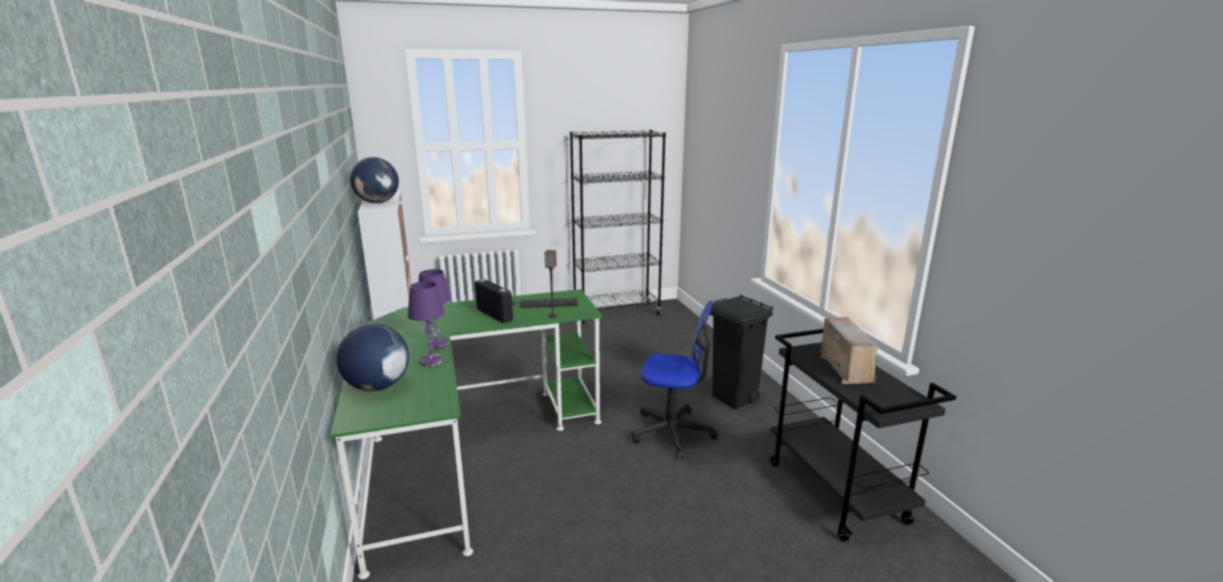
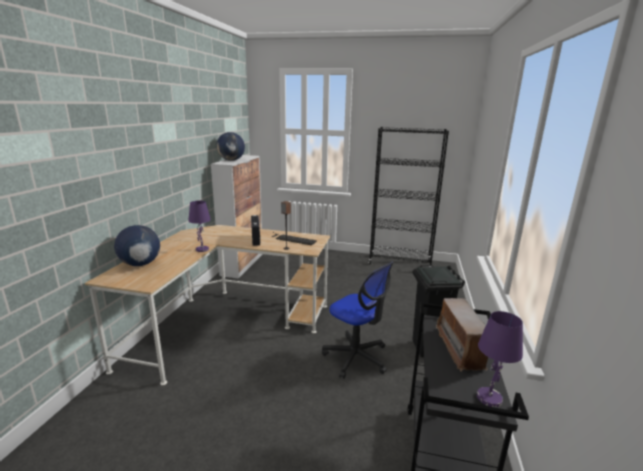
camera: 30 degrees right, 0 degrees up
(431, 361) = (184, 257): purple table lamp -> purple table lamp (489, 397)
(467, 450) = (225, 322): green desk -> beige desk
(844, 367) = (460, 348): radio -> radio turned 150 degrees clockwise

